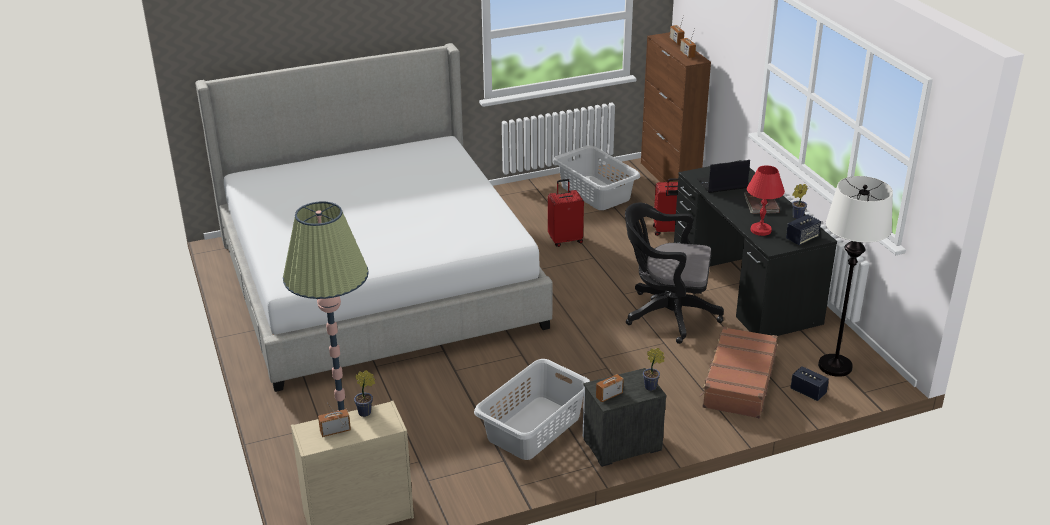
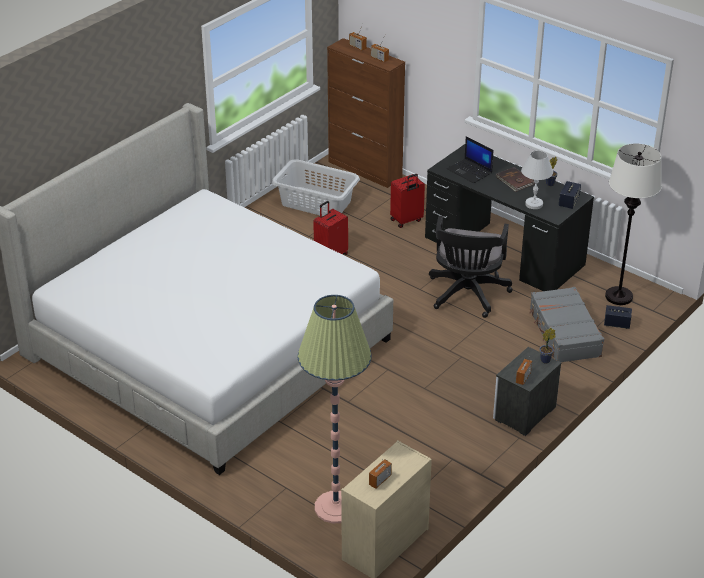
camera: 30 degrees left, 5 degrees up
(366, 412) = (388, 457): potted plant -> none
(532, 428) = (450, 425): grey laundry basket -> none
(666, 314) = (467, 296): black office chair -> black office chair turned 60 degrees counterclockwise
(721, 184) = (470, 171): laptop -> laptop turned 90 degrees counterclockwise
(738, 382) = (564, 333): brown suitcase -> grey suitcase
(760, 230) = (533, 204): red table lamp -> white table lamp

